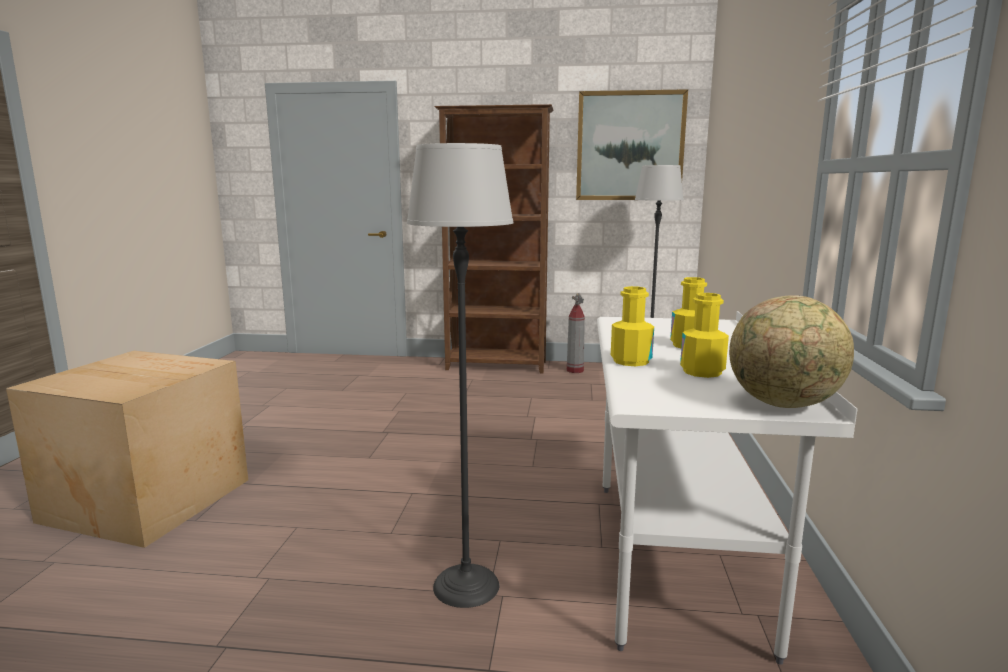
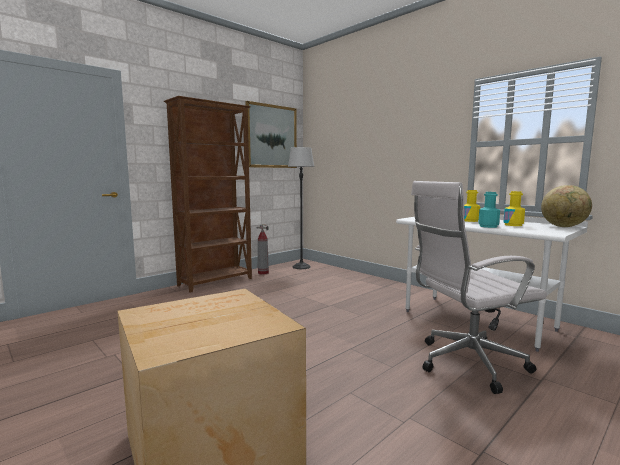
camera: 50 degrees left, 5 degrees down
(466, 585) = (466, 364): floor lamp -> white office chair
(631, 361) = (488, 226): yellow bottle -> turquoise bottle

